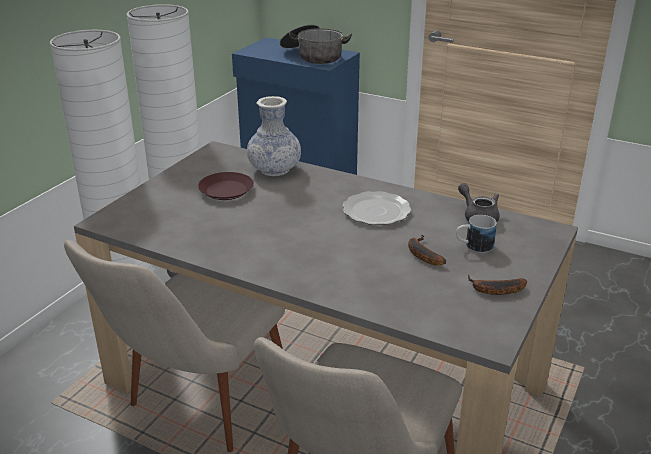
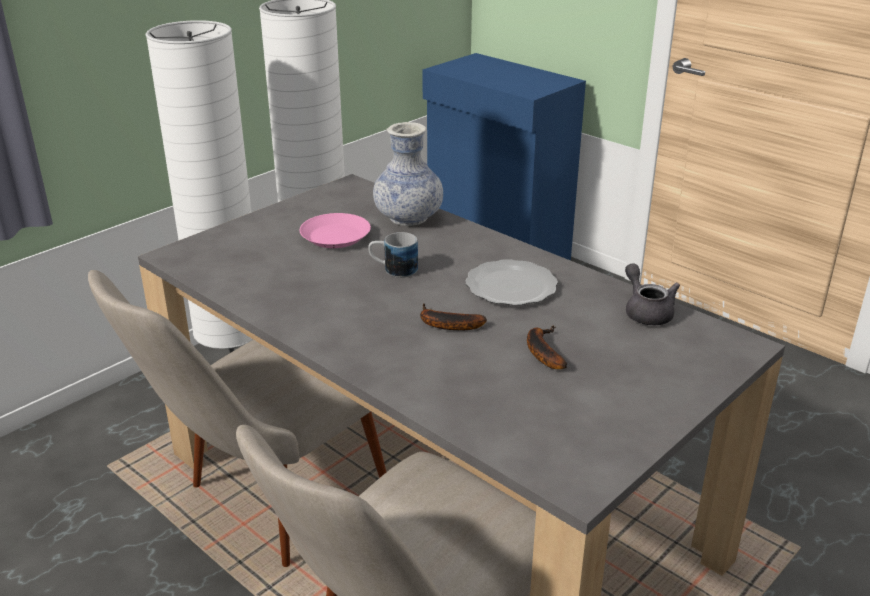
camera: 15 degrees right, 0 degrees up
(226, 190) = (336, 236): brown plate -> pink plate
(313, 56) = (522, 80): cooking pot -> none
(473, 246) = (618, 351): mug -> mug (393, 270)
(494, 290) = (618, 415): banana -> banana (446, 325)

